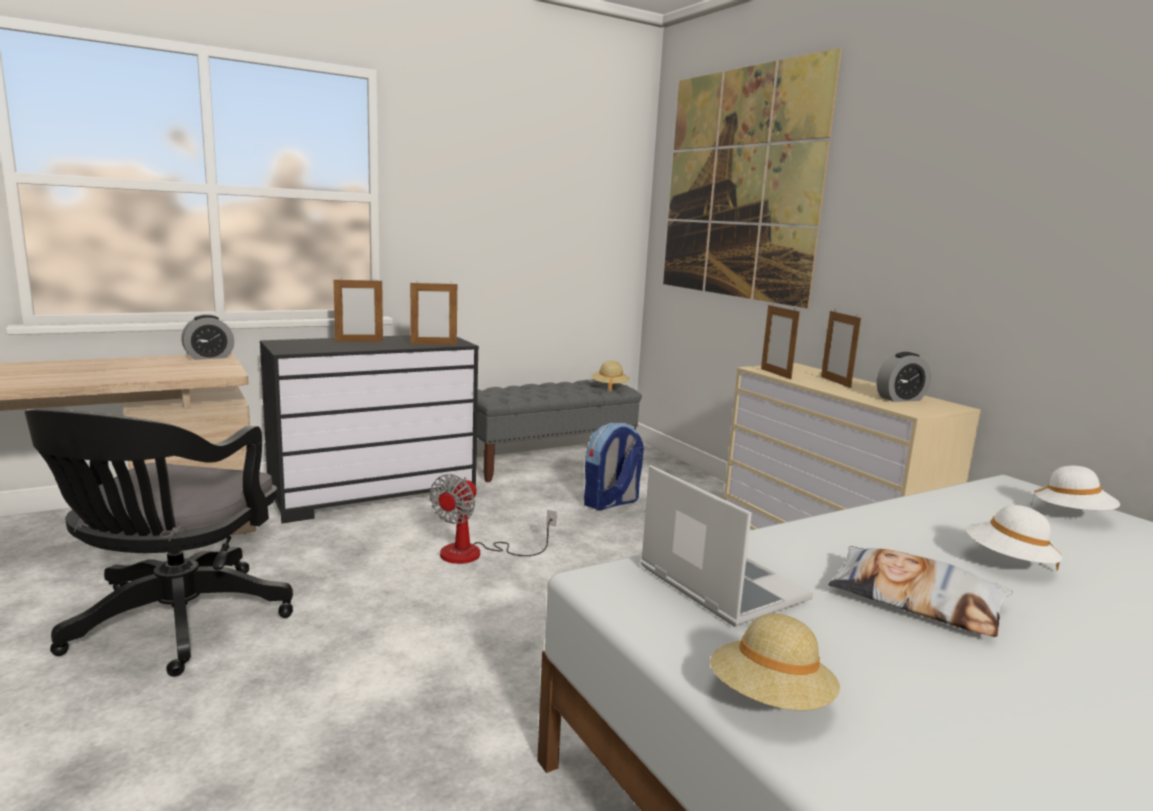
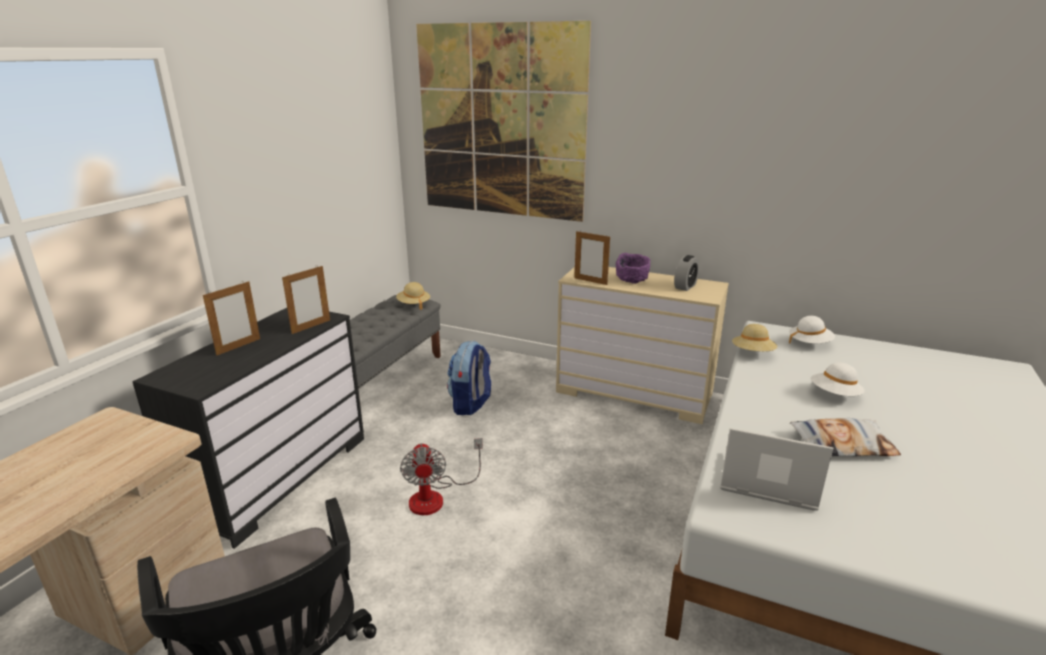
camera: 35 degrees left, 10 degrees up
(209, 357) = (99, 423): alarm clock -> none
(770, 701) = (890, 552): beige hat -> beige hat (752, 353)
(835, 382) = (632, 279): picture frame -> purple bowl

